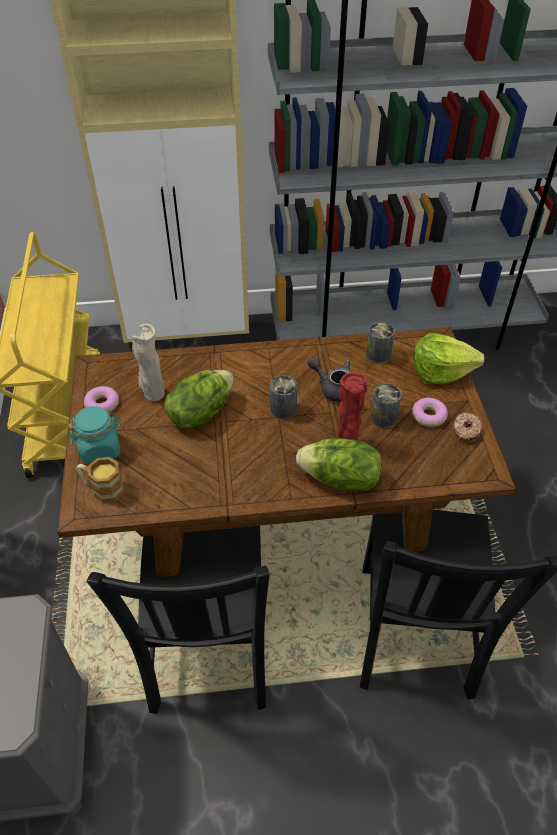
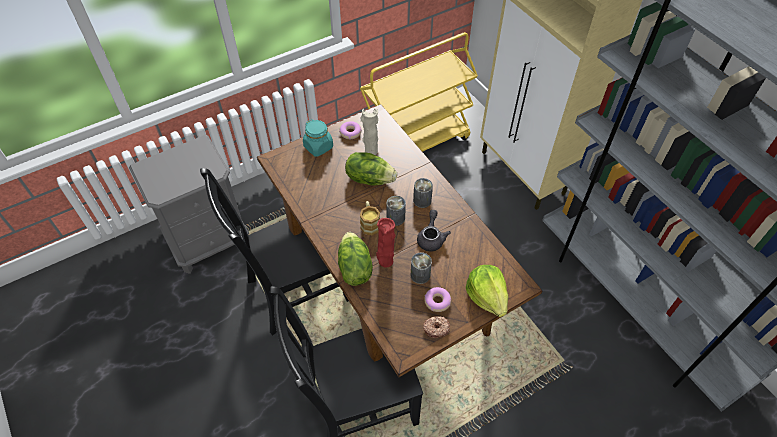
camera: 65 degrees right, 5 degrees up
(102, 488) = (292, 161): mug -> mug (369, 223)
(378, 354) = (479, 253): can -> can (422, 200)

